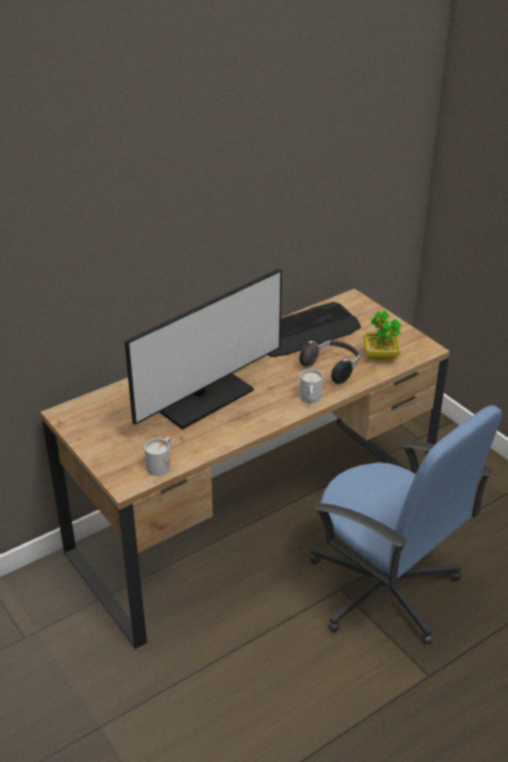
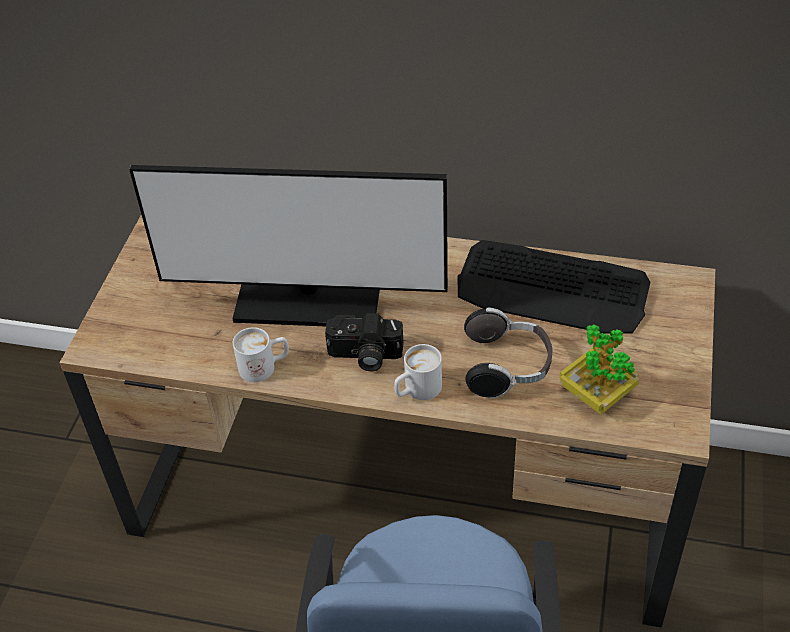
camera: 50 degrees right, 10 degrees up
(161, 464) = (155, 349): white mug -> white mug (265, 367)
(267, 402) = (364, 356): none -> camera

